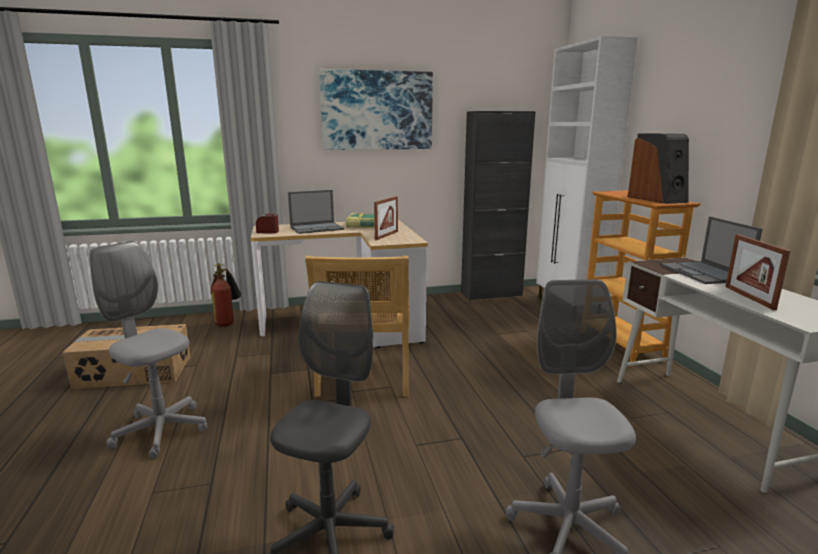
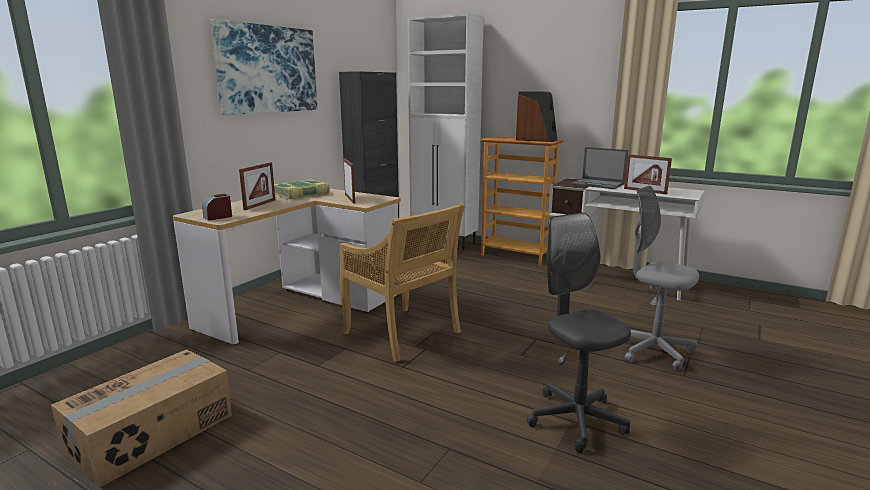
camera: 45 degrees left, 0 degrees up
(161, 431) = (319, 450): grey office chair -> none
(229, 321) = (157, 347): fire extinguisher -> none
(317, 228) = (260, 205): laptop -> picture frame

